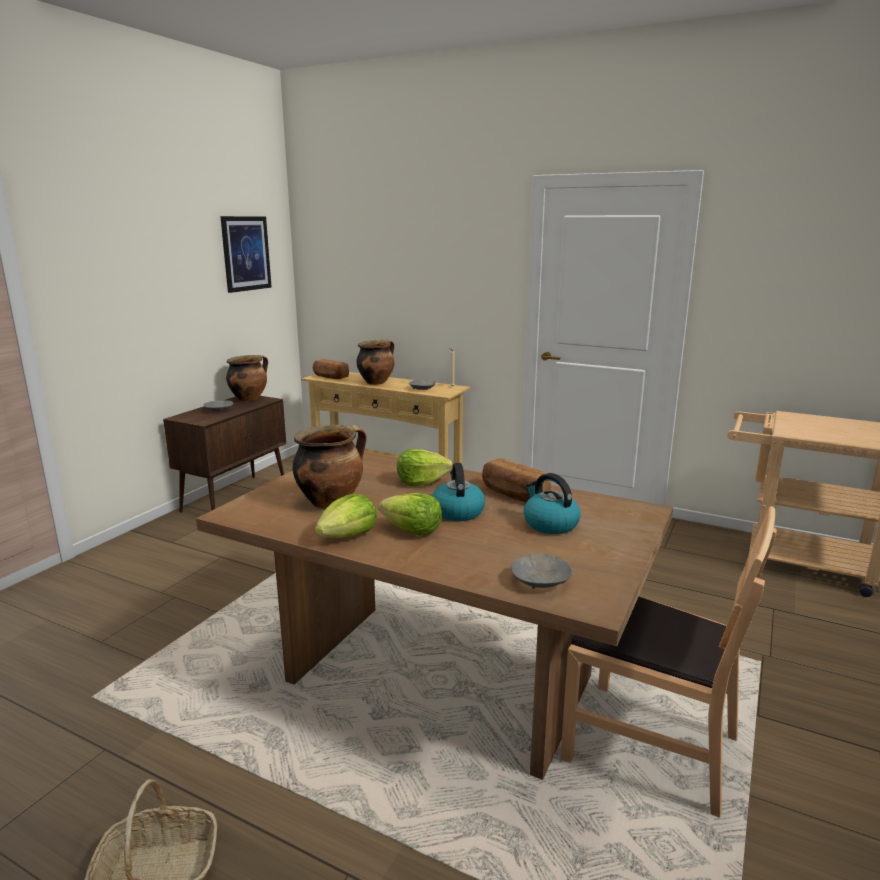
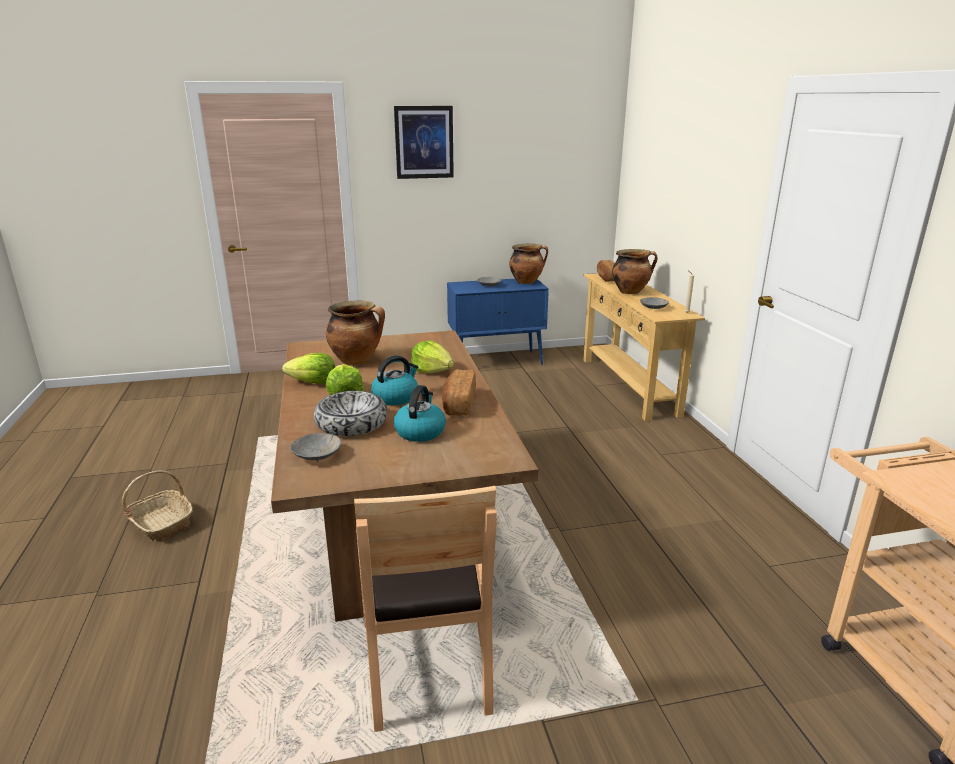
camera: 50 degrees right, 5 degrees up
(236, 497) = (497, 361): brown cabinet -> blue cabinet
(246, 253) = (560, 152): picture -> picture (424, 142)
(488, 546) = (351, 423): none -> bowl

